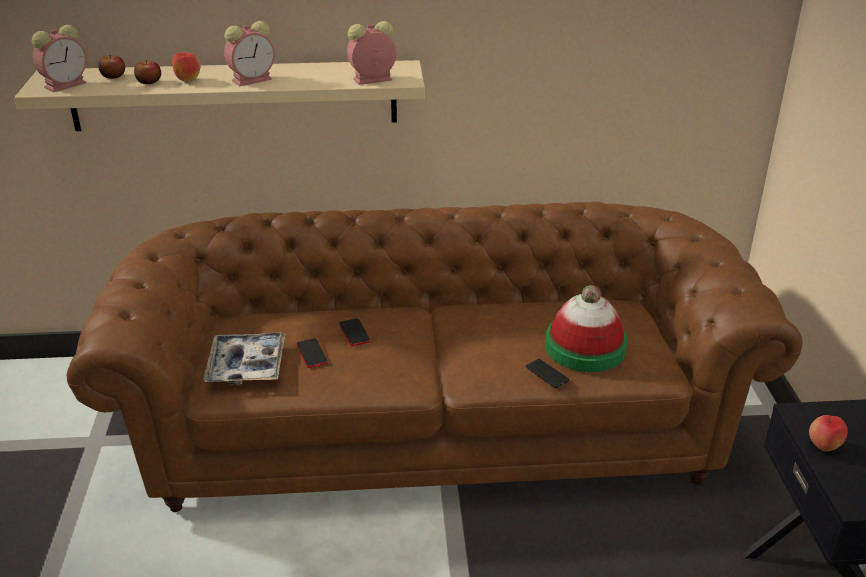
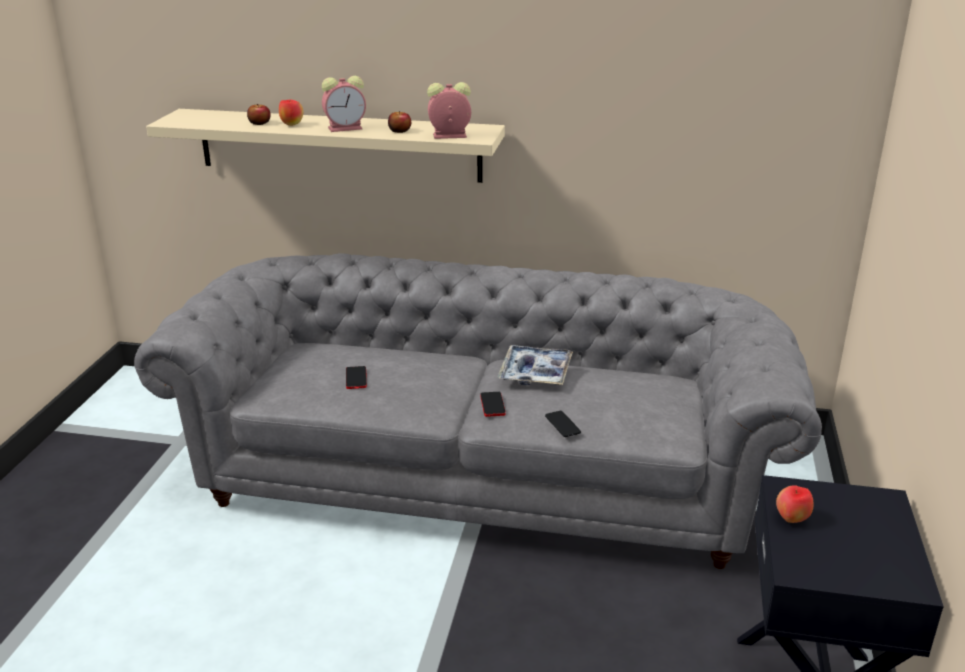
camera: 15 degrees right, 5 degrees down
(66, 84) = (193, 120): alarm clock -> none
(113, 76) = (234, 117): apple -> apple (400, 131)
(246, 365) = (295, 379): tray -> tray (535, 373)
(354, 333) = (402, 367): phone -> phone (492, 405)
(433, 421) = (481, 471): brown sofa -> grey sofa
(585, 347) = (612, 408): hat -> none

